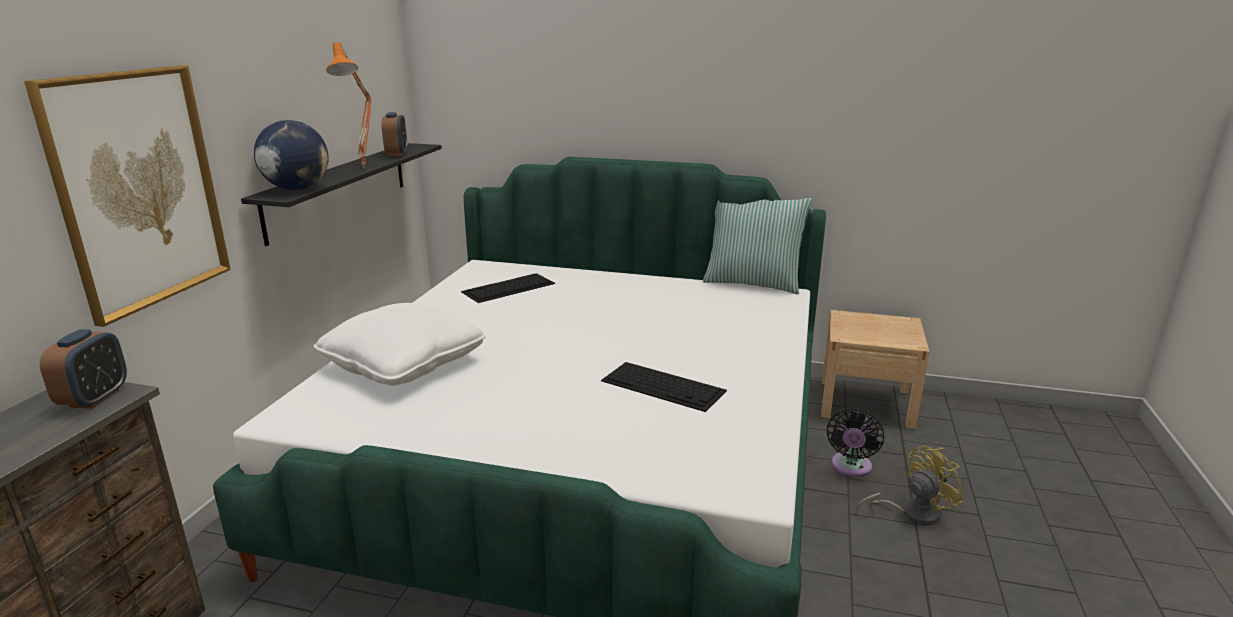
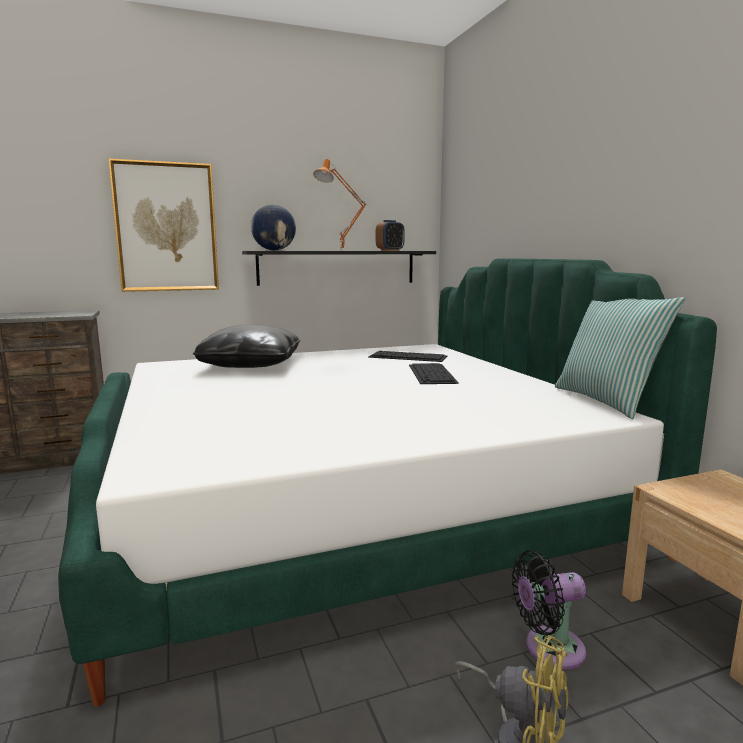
camera: 55 degrees right, 10 degrees down
(95, 398) = (73, 313): alarm clock -> none
(403, 365) = (250, 365): white pillow -> black pillow
(664, 386) = (313, 415): keyboard -> keyboard (432, 374)

